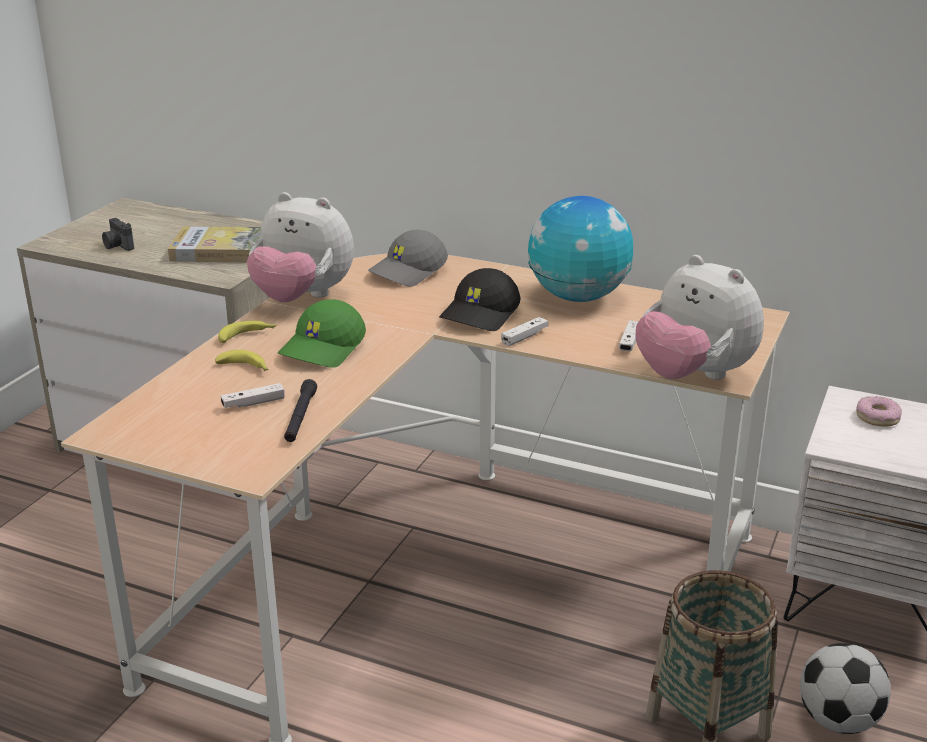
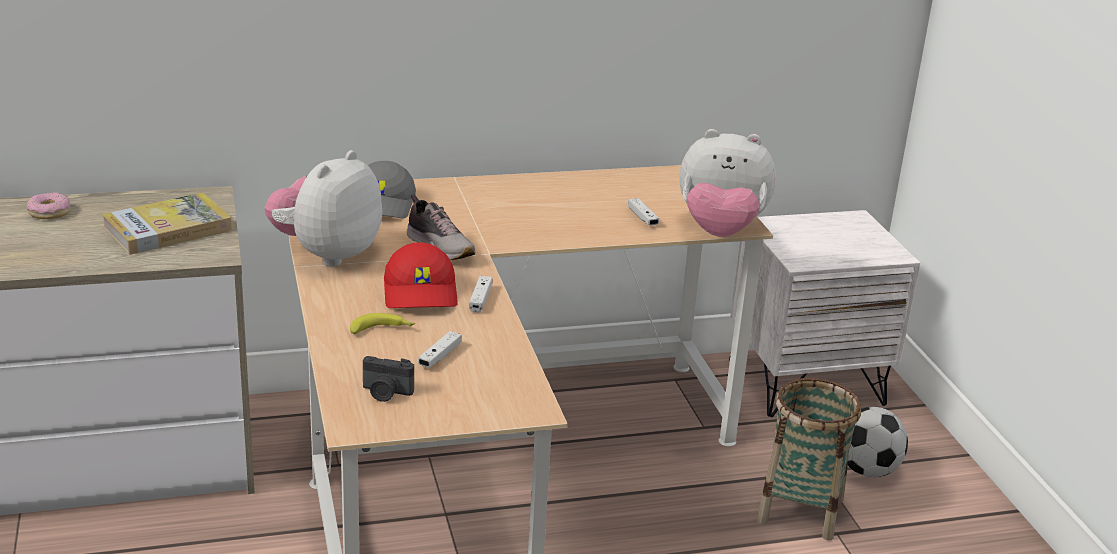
camera: 40 degrees left, 0 degrees up
(117, 246) = (41, 253): camera -> camera (386, 393)
(248, 336) = (335, 302): banana -> none
(300, 417) = (497, 354): black flashlight -> none
(302, 298) = (327, 254): plush toy -> plush toy turned 135 degrees clockwise
(324, 349) = (422, 293): green cap -> red cap
(400, 317) = (441, 247): none -> shoe
(481, 315) = (501, 226): black cap -> none
(524, 337) = (562, 235): white game controller -> white game controller (480, 299)
(578, 297) = (552, 191): globe -> none
(877, 417) = (800, 232): donut -> donut (50, 212)

